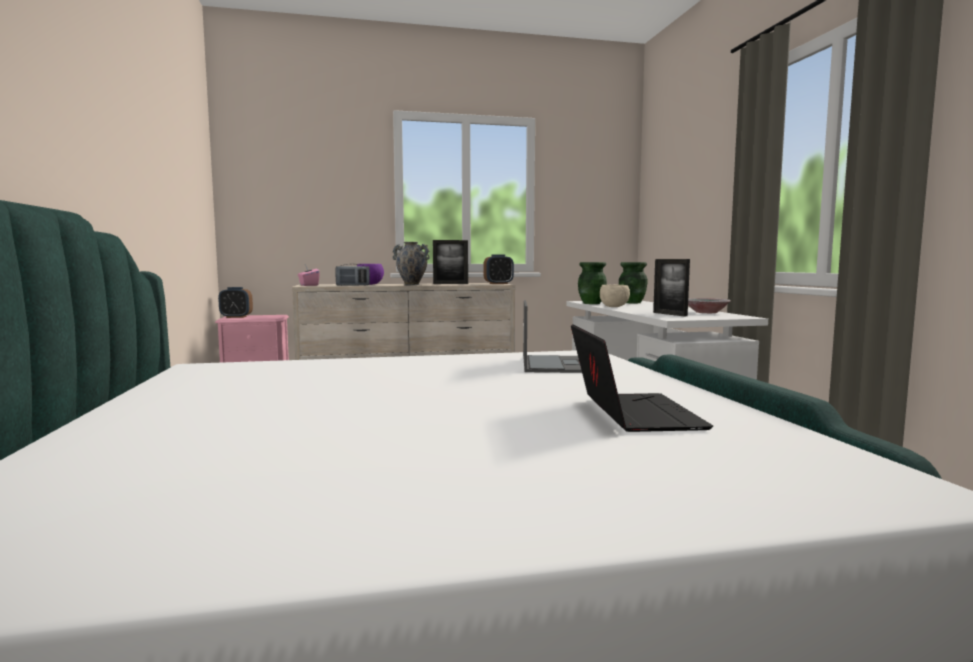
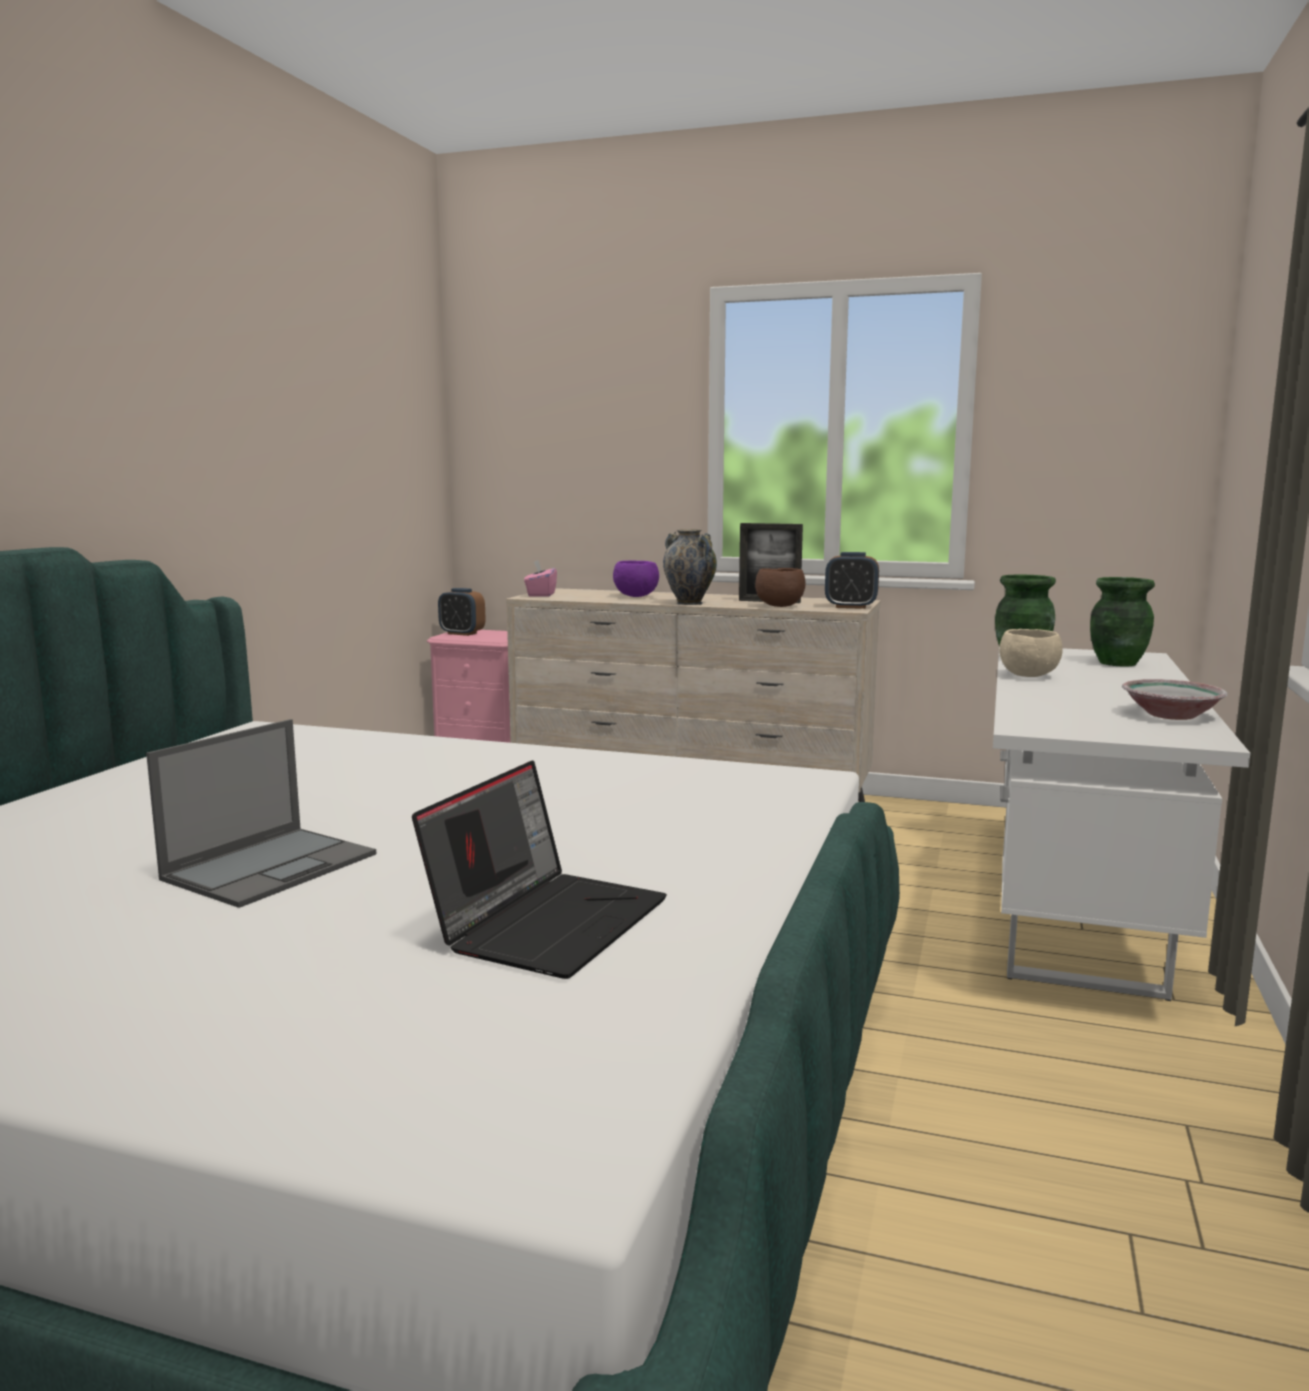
camera: 30 degrees right, 5 degrees up
(352, 285) = (596, 600): radio -> none
(463, 284) = (779, 606): none -> brown bowl
(552, 364) = (687, 797): laptop -> laptop (272, 866)
(669, 314) = (1066, 713): picture frame -> none

